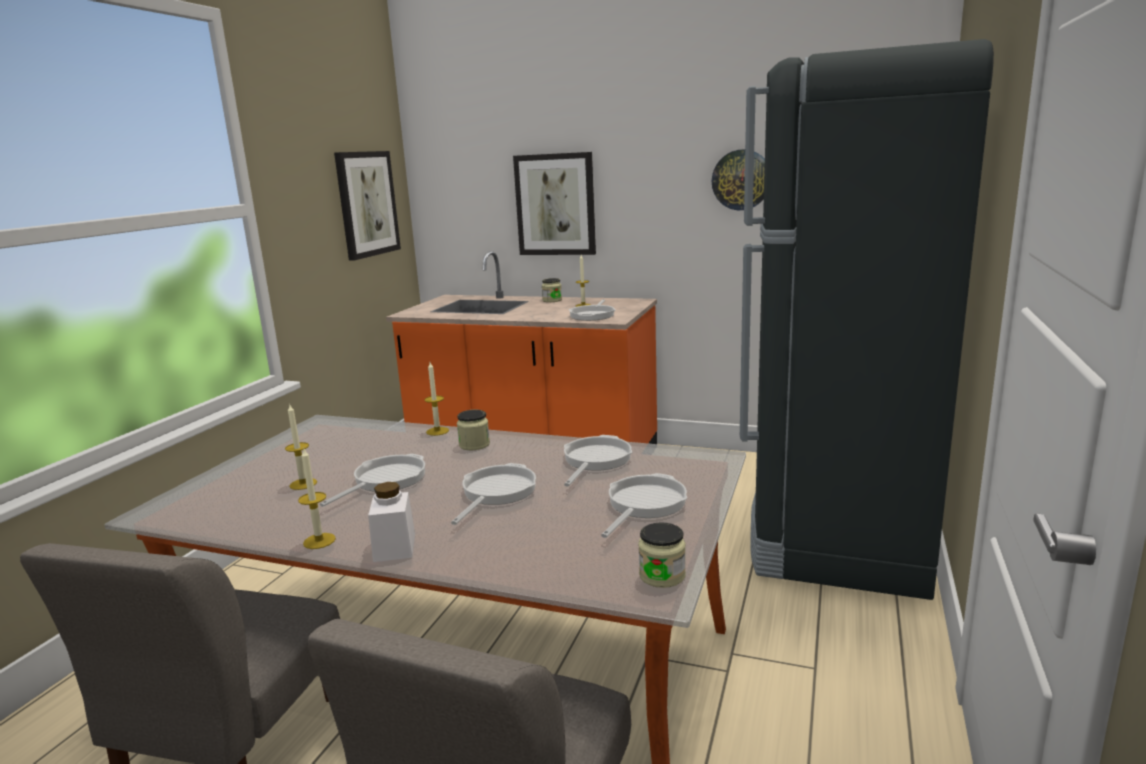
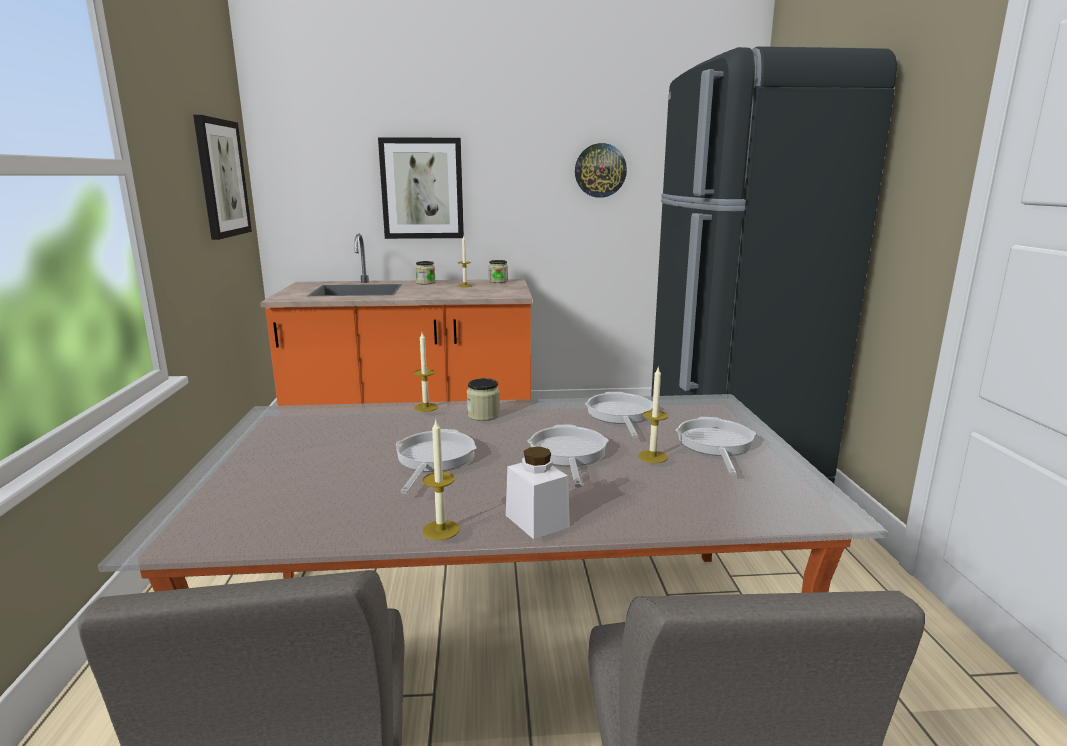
camera: 25 degrees left, 0 degrees up
(303, 484) = (337, 476): candle -> candle (652, 457)
(593, 315) = (488, 292): frying pan -> none
(662, 575) = (816, 498): jar -> jar (498, 281)

